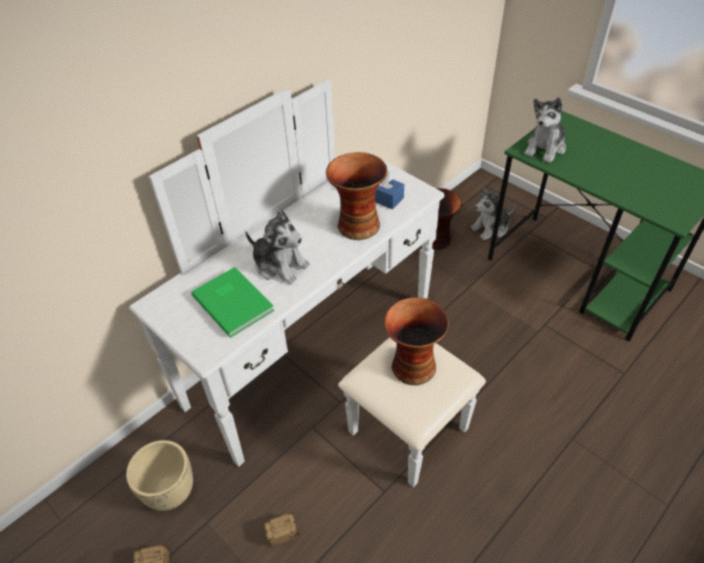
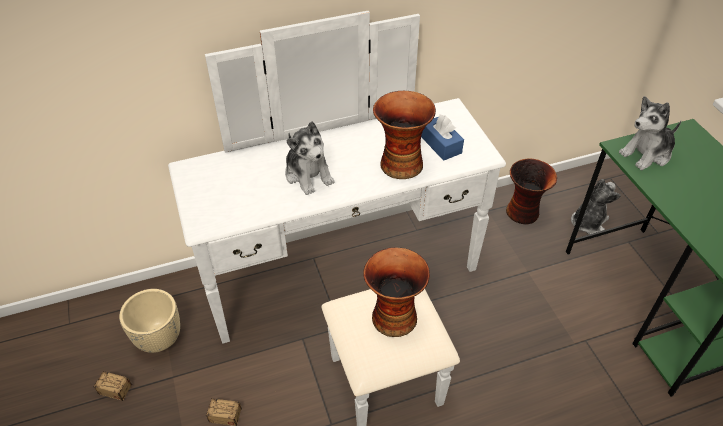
camera: 25 degrees right, 0 degrees up
(234, 301) = (250, 191): green book -> none
(491, 228) = (588, 222): plush toy -> plush toy turned 135 degrees clockwise

